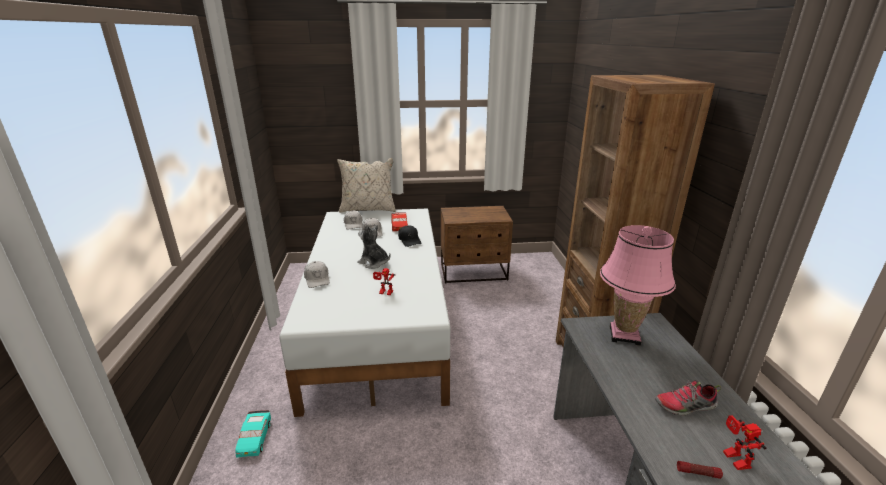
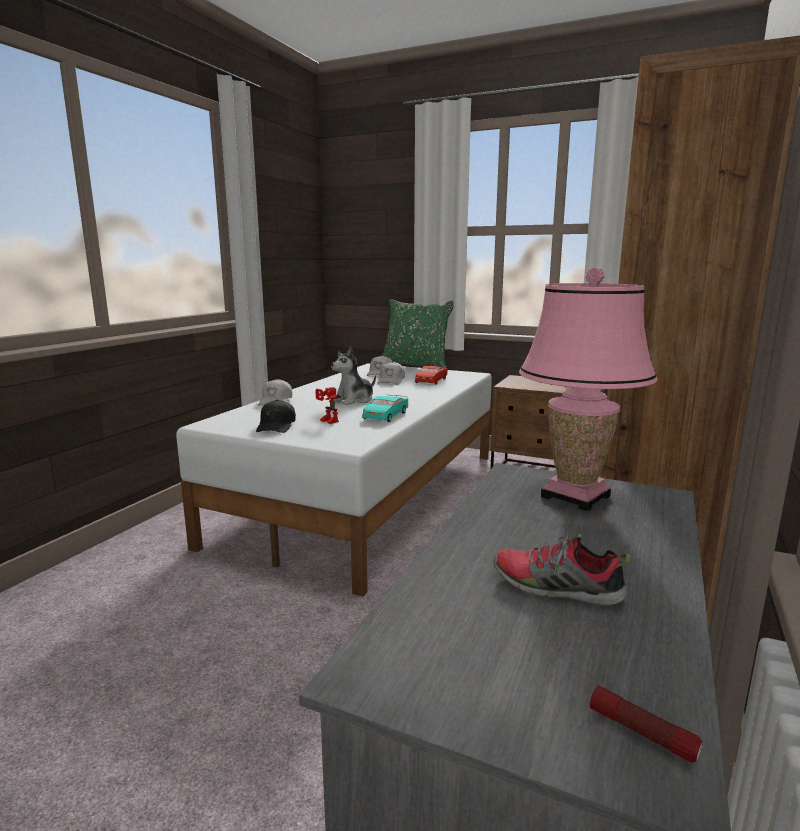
camera: 30 degrees right, 10 degrees down
(254, 438) = (135, 555): turquoise toy car -> turquoise toy car (385, 415)
(368, 209) = (415, 366): beige pillow -> green pillow
(374, 263) = (354, 400): plush toy -> plush toy turned 105 degrees counterclockwise
(409, 240) = (424, 391): black cap -> black cap (276, 426)
(698, 473) = (437, 662): flashlight -> flashlight (642, 733)
(732, 458) = (543, 674): toy robot -> none

